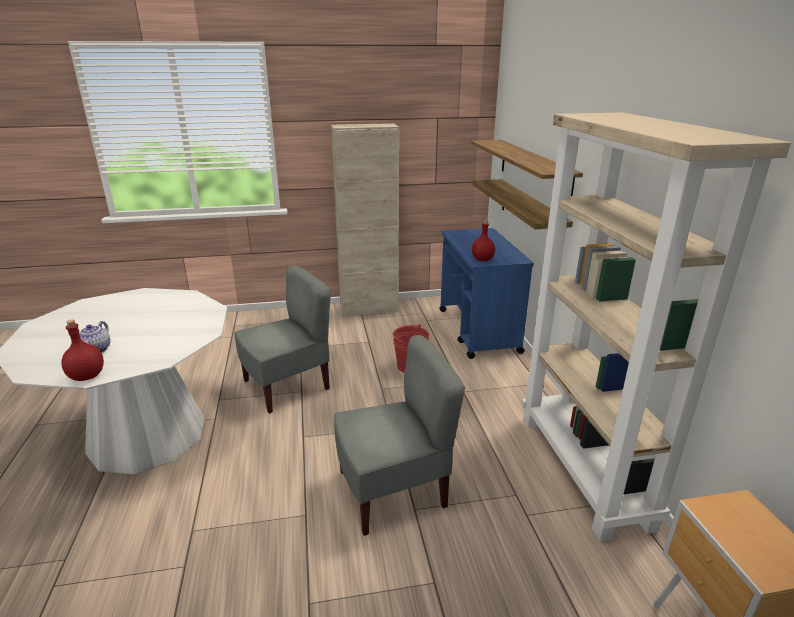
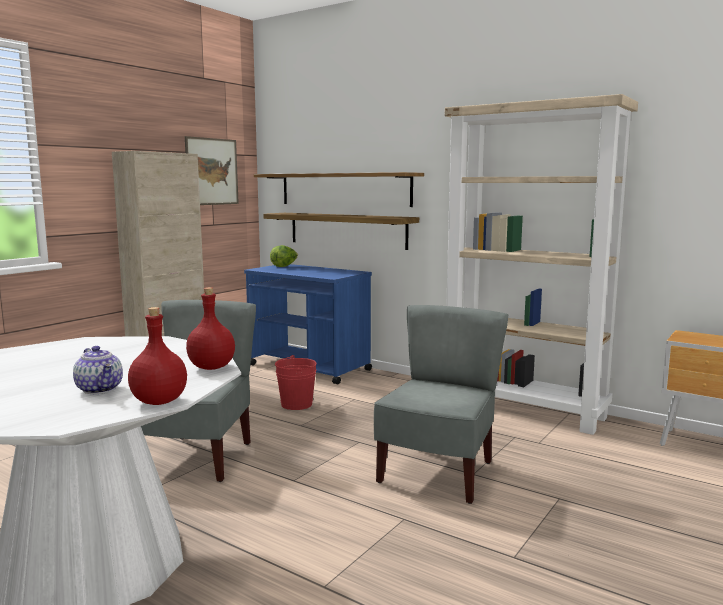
camera: 45 degrees left, 15 degrees down
(437, 135) = (212, 171): none -> picture
(481, 233) = (284, 266): none -> lettuce
(483, 259) = (330, 275): red bottle -> red bottle (212, 367)

